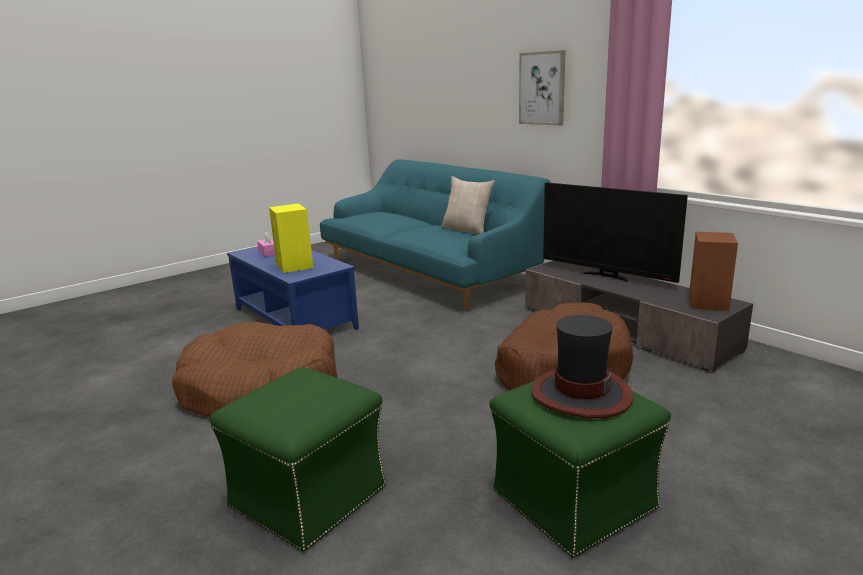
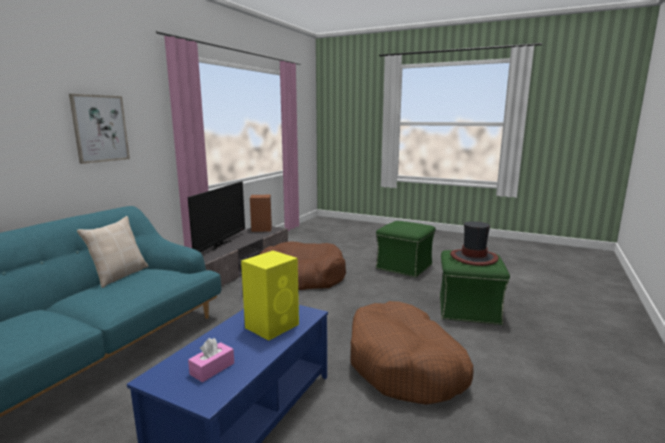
camera: 115 degrees left, 5 degrees down
(580, 394) = (404, 225): hat -> hat (474, 258)

